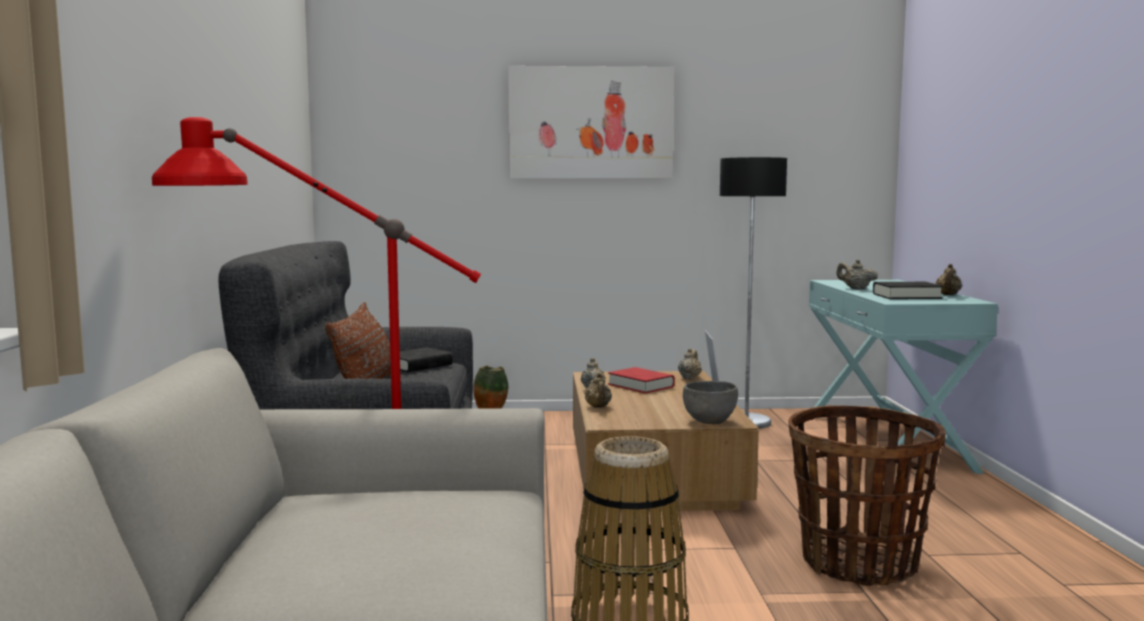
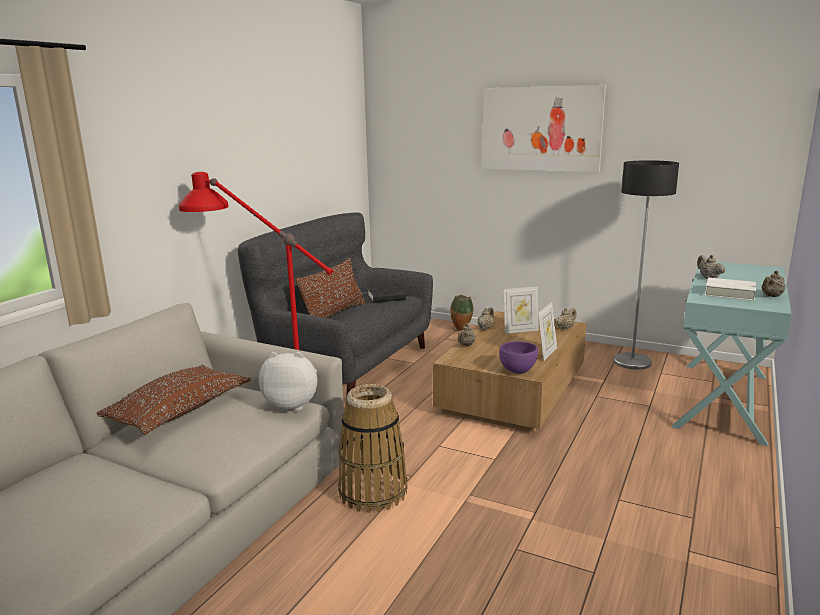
camera: 30 degrees right, 10 degrees up
(306, 535) = (179, 411): none -> brown pillow
(493, 495) = (292, 405): none -> plush toy
(641, 386) = (520, 330): red book -> picture frame
(709, 421) = (517, 370): grey bowl -> purple bowl
(859, 564) = (559, 492): basket -> none
(906, 296) = (729, 293): black book -> white book

